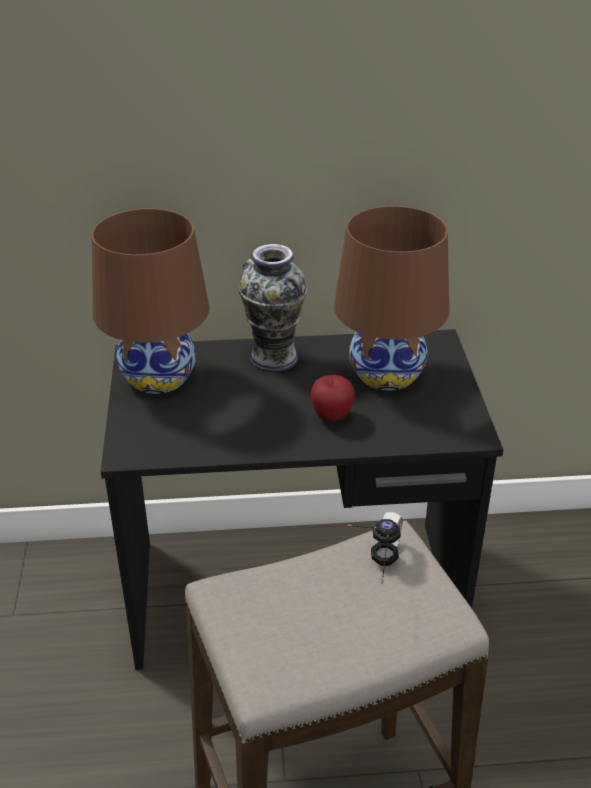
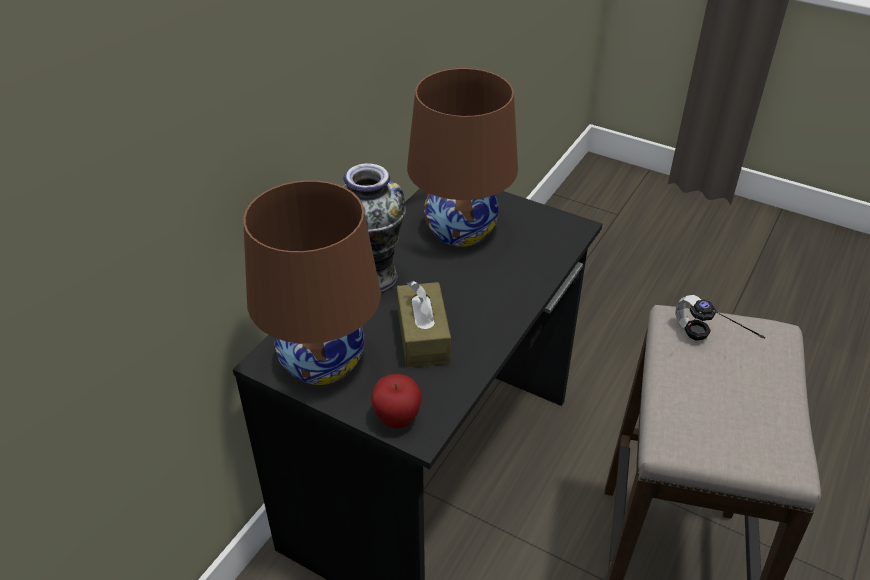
camera: 55 degrees left, 5 degrees up
(232, 410) = (423, 336): none -> brown tissue box
(331, 417) = (487, 284): apple -> apple (397, 419)

